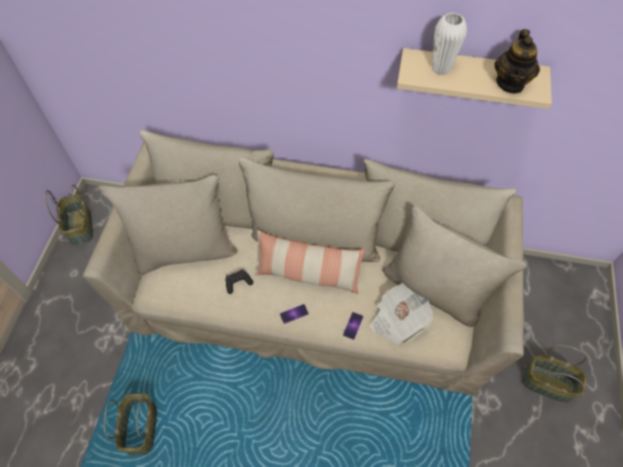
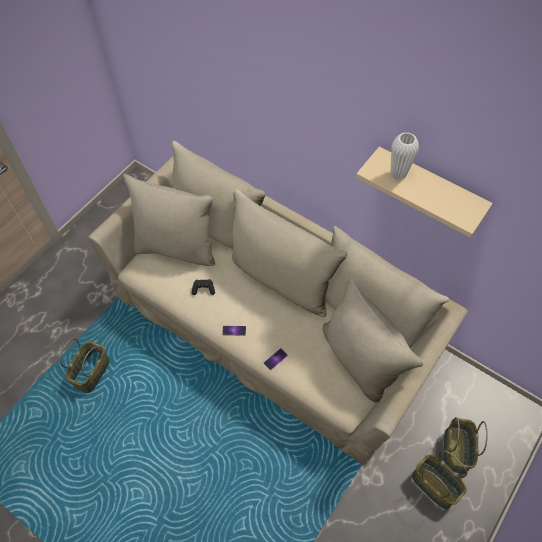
camera: 25 degrees right, 0 degrees up
(81, 227) = (117, 200): basket -> basket (457, 450)
(308, 274) = (261, 304): pillow -> none
(398, 320) = (314, 370): newspaper -> none
(510, 83) = (448, 205): teapot -> none

